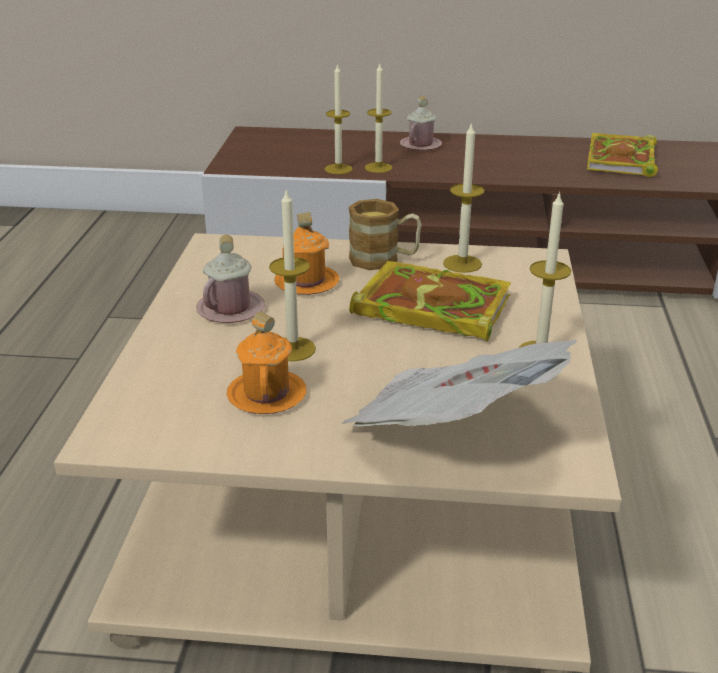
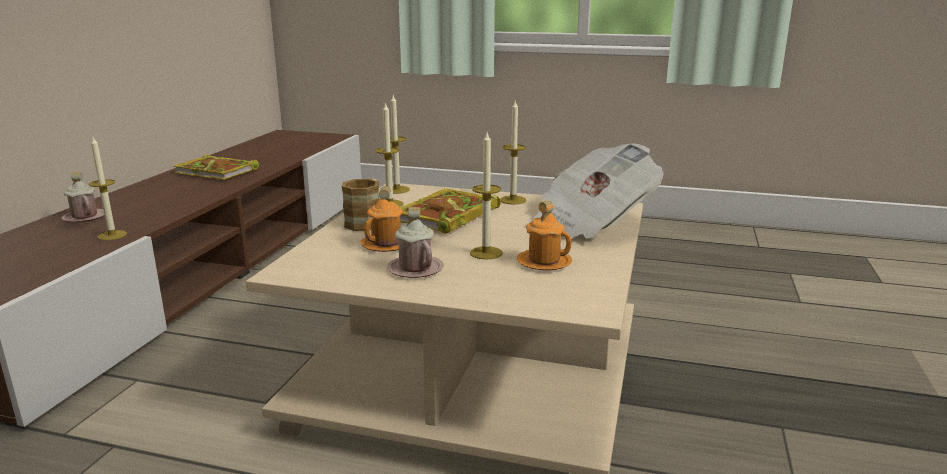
camera: 80 degrees left, 10 degrees down
(338, 169) = (89, 249): candle -> candle (397, 190)

